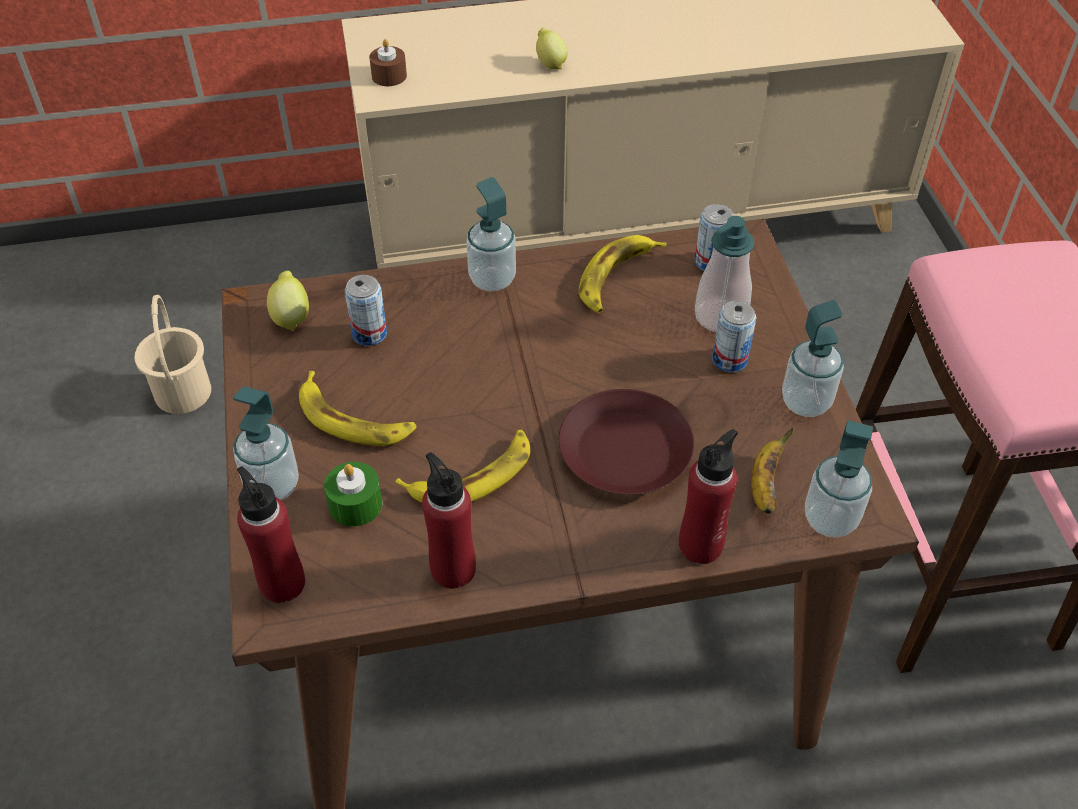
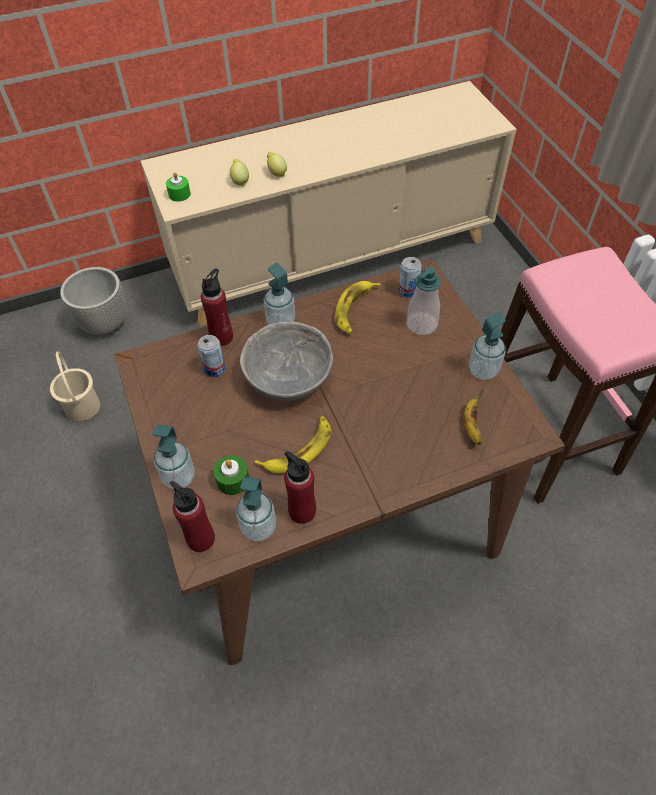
camera: 10 degrees left, 5 degrees up
(248, 271) = (105, 323): none -> grey planter
(291, 317) = (163, 365): lemon -> lemon (240, 181)
(354, 419) = (218, 425): banana -> none
(389, 76) = (179, 194): brown candle -> green candle
(484, 364) = (289, 377): none -> grey bowl
(625, 450) = (386, 417): brown plate -> none
(700, 545) = (443, 469): red bottle -> red bottle (221, 337)
(729, 360) = (433, 351): can -> none
(830, 519) = (513, 440): soap dispenser -> soap dispenser (258, 527)

